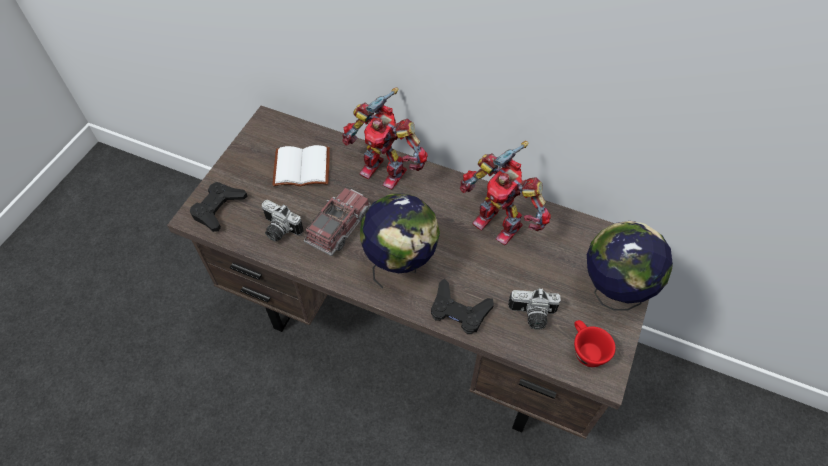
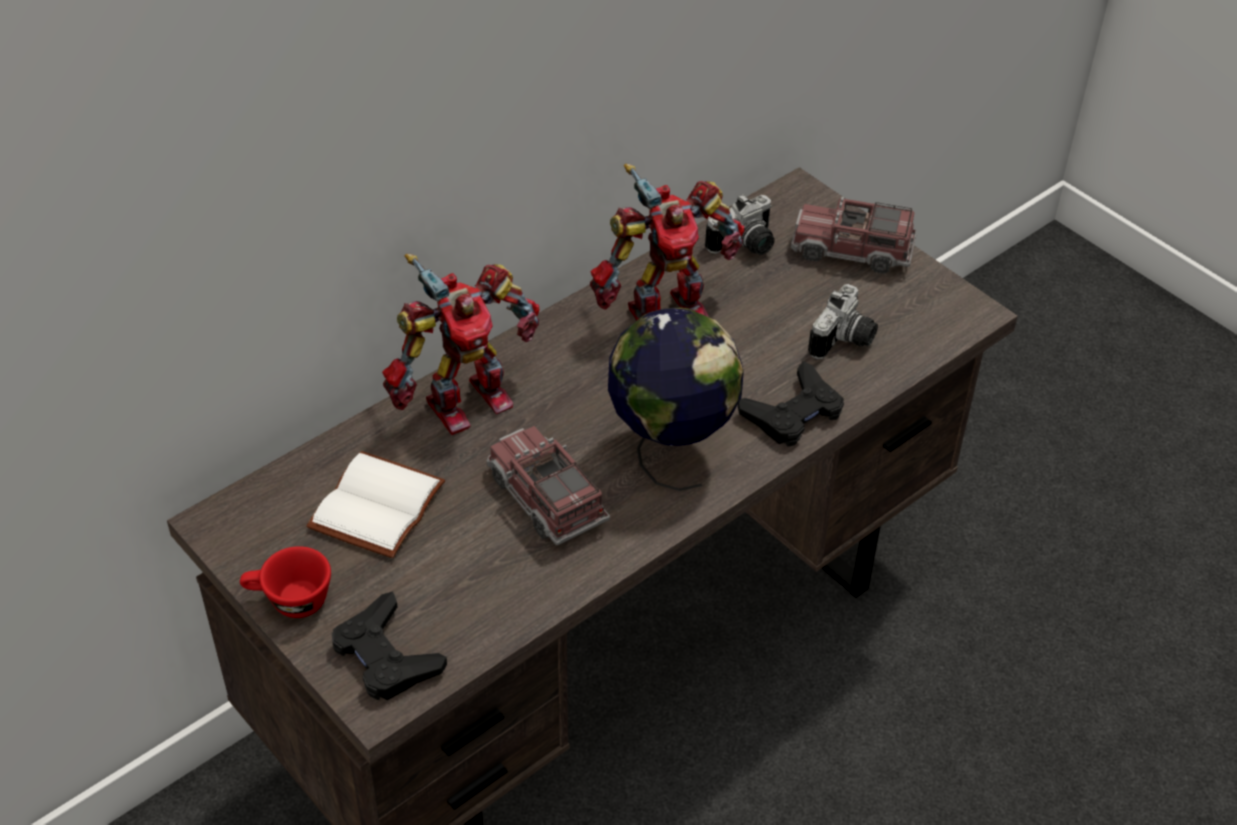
camera: 65 degrees left, 10 degrees down
(279, 230) = (498, 581): camera -> camera (745, 246)
(585, 350) = (924, 312): red cup -> red cup (289, 601)
(612, 292) = (852, 250): globe -> toy truck

